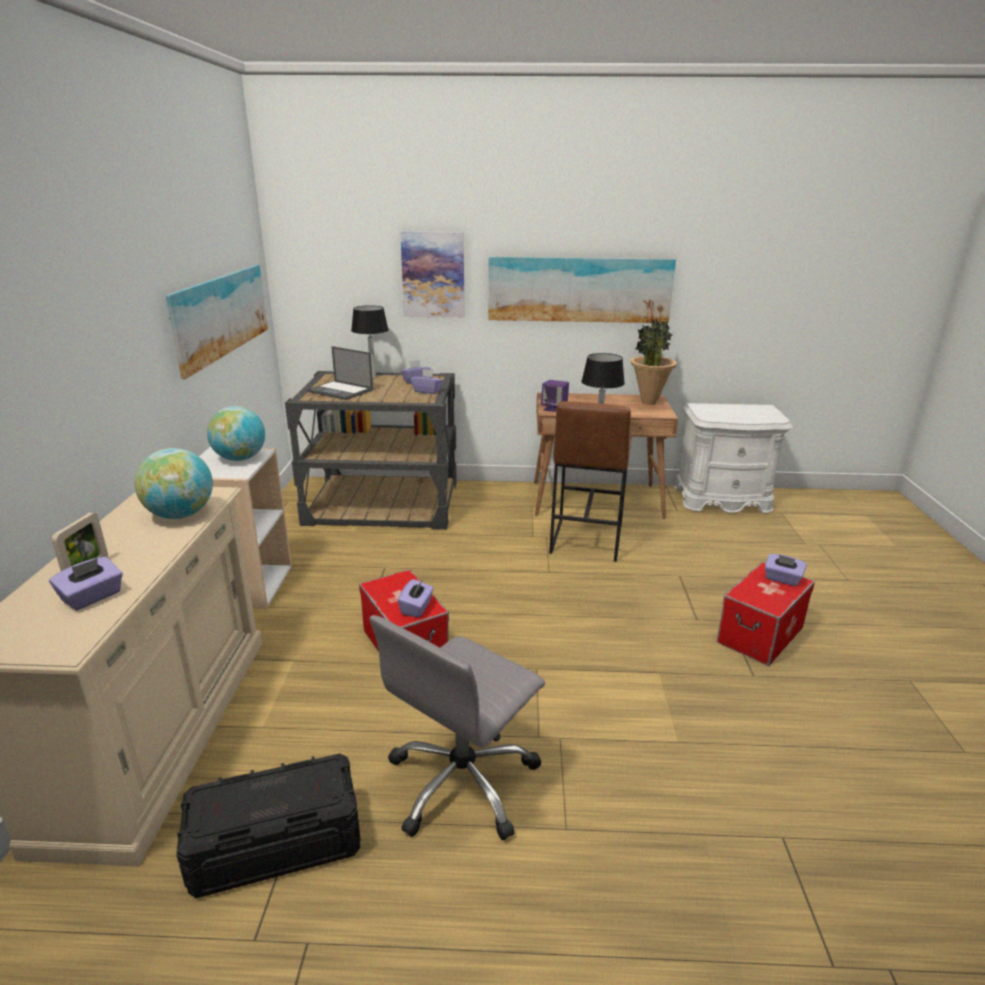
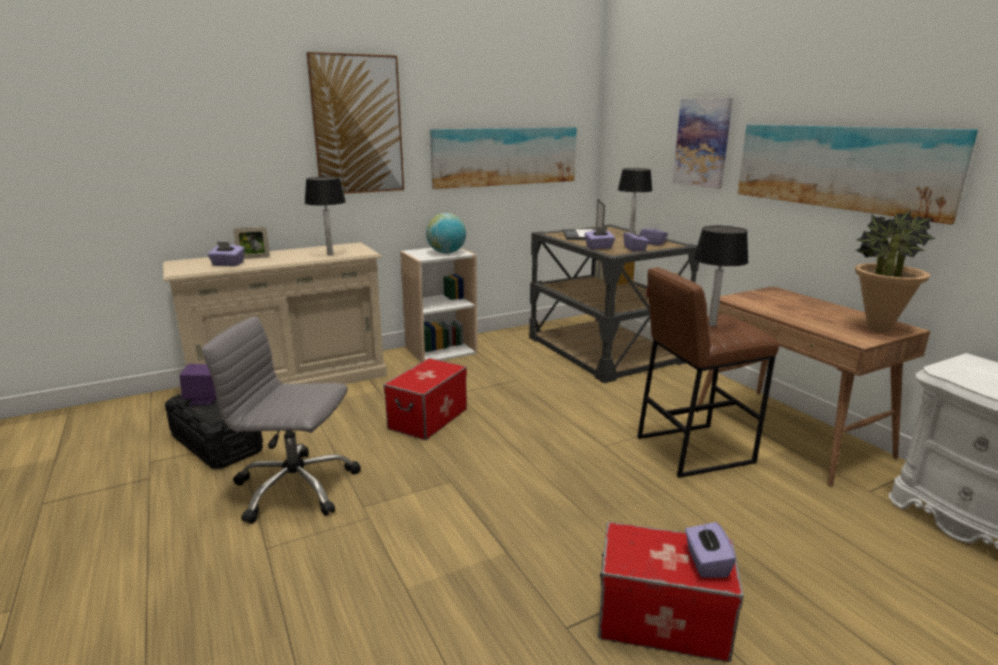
camera: 60 degrees right, 5 degrees down
(100, 307) = (357, 125): none -> picture
(181, 515) = (330, 254): globe -> table lamp
(416, 608) = (416, 383): purple tissue box -> purple tissue box (599, 247)
(554, 409) = (743, 299): purple speaker -> purple speaker (203, 399)

